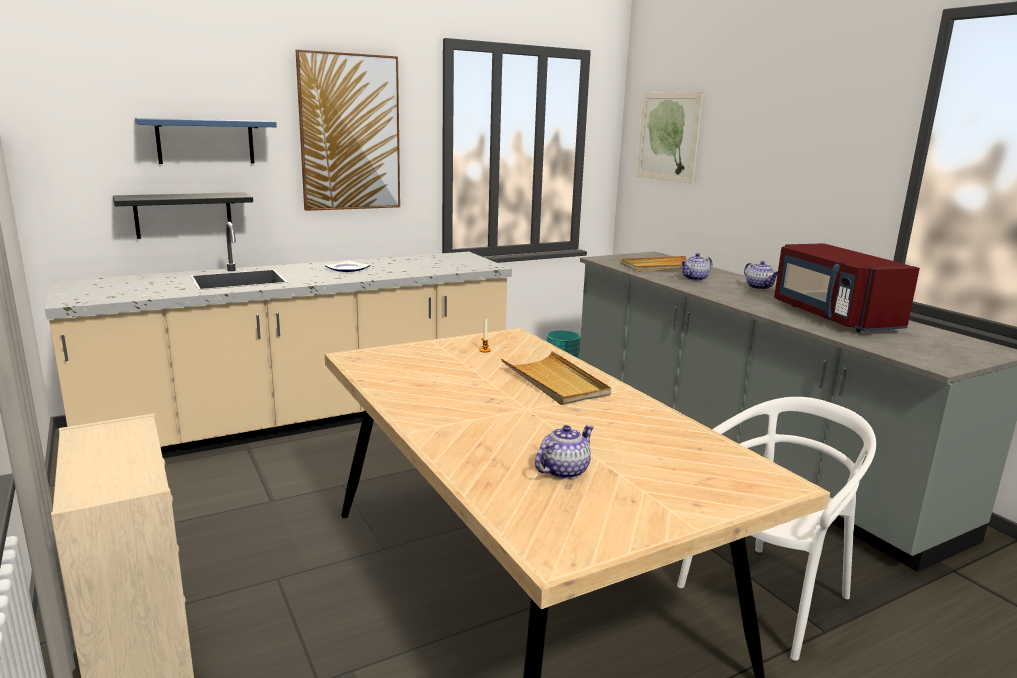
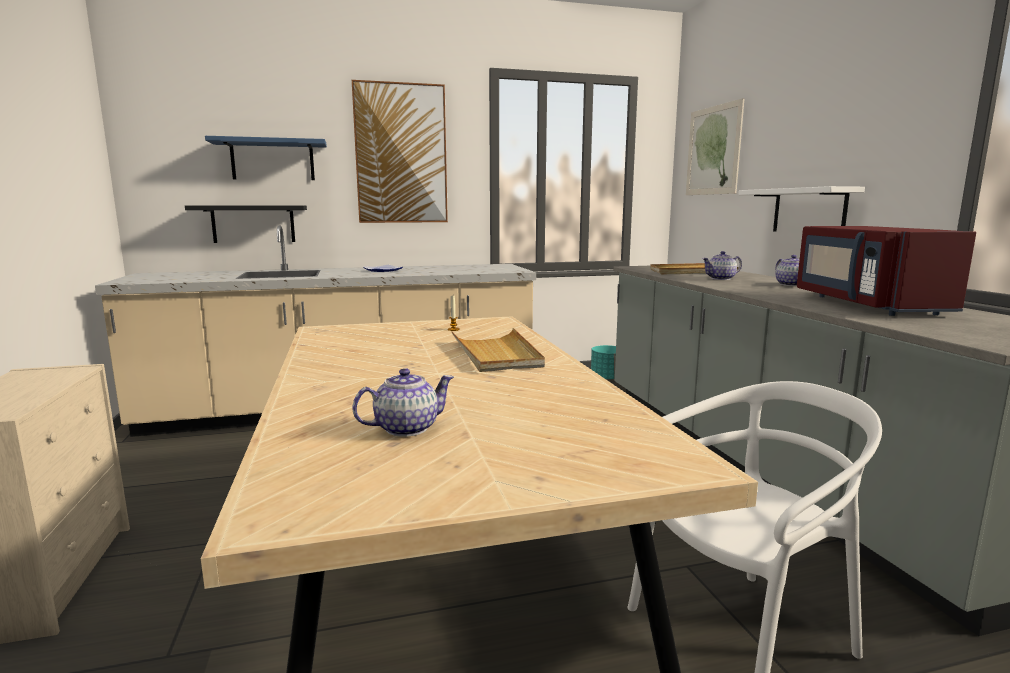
camera: 15 degrees right, 5 degrees down
(767, 213) = (809, 211): none -> white shelf

